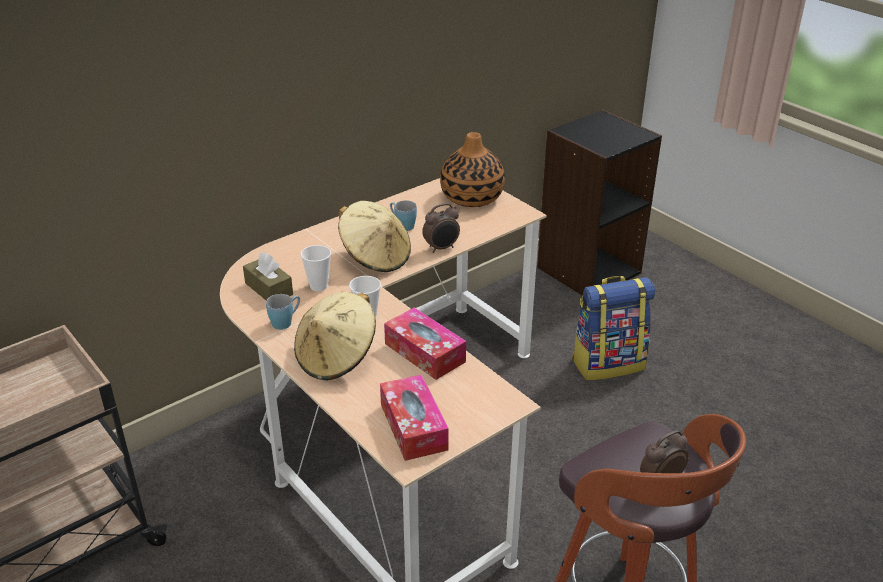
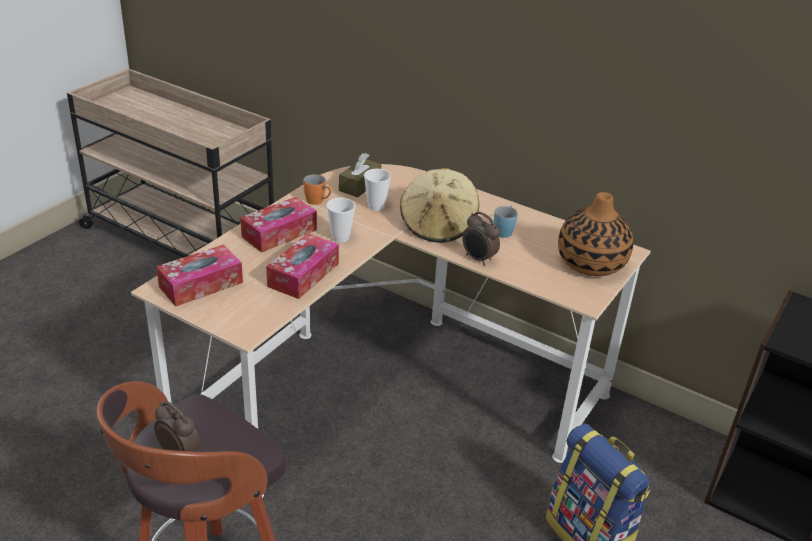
camera: 70 degrees right, 0 degrees up
(286, 321) = (318, 202): blue mug -> orange mug
(337, 358) = (279, 233): beige hat -> tissue box

